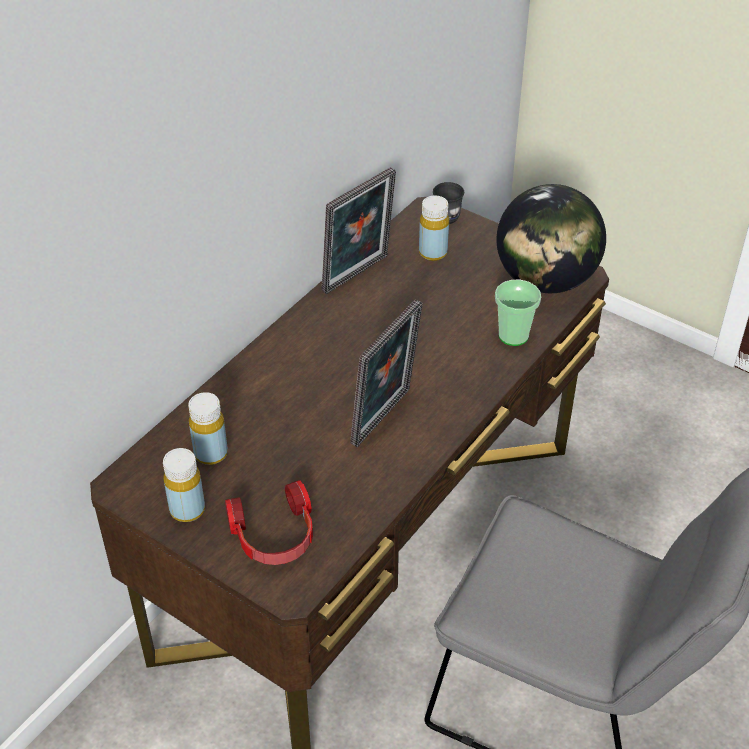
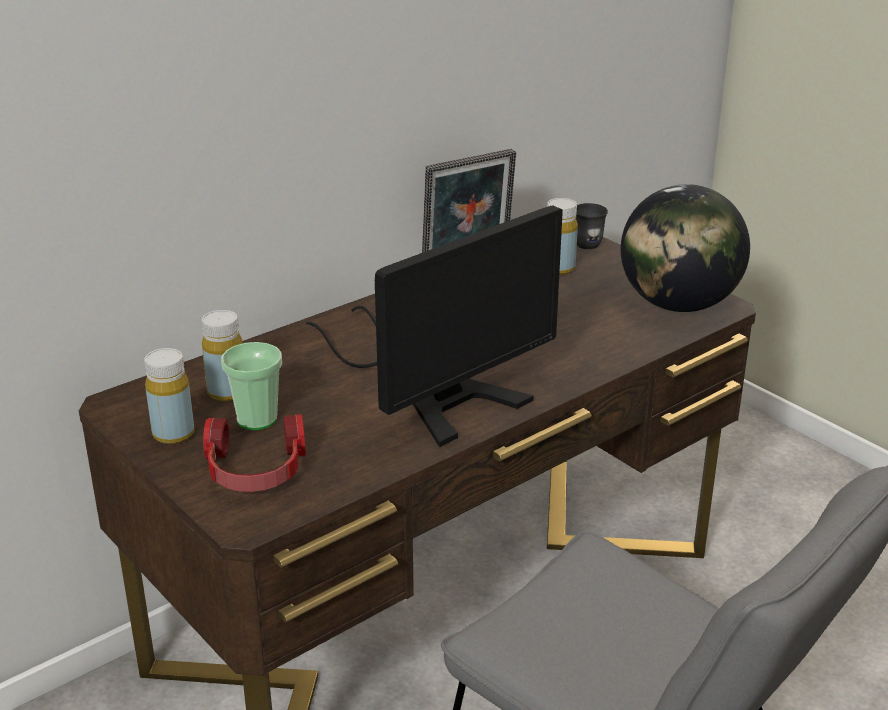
camera: 15 degrees right, 15 degrees down
(385, 419) = (436, 392): picture frame -> monitor
(513, 335) = (620, 344): cup -> cup (257, 419)

